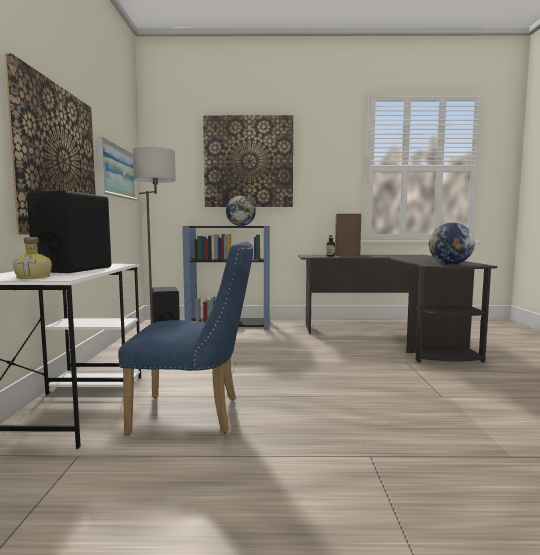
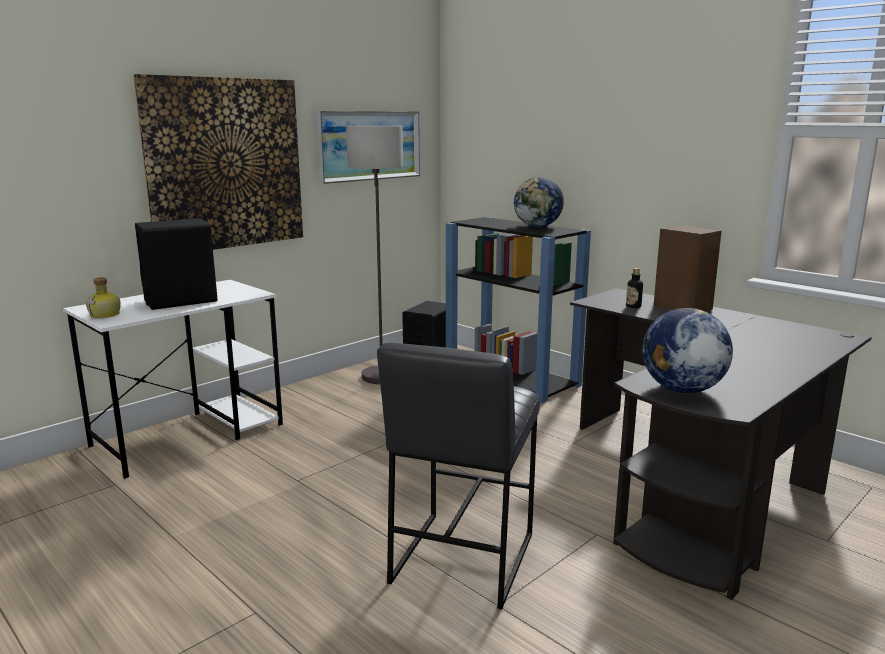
camera: 45 degrees right, 10 degrees up
(195, 415) = (235, 488): blue chair -> none
(248, 162) = (571, 115): picture -> none
(390, 389) = (462, 559): none -> grey stool

